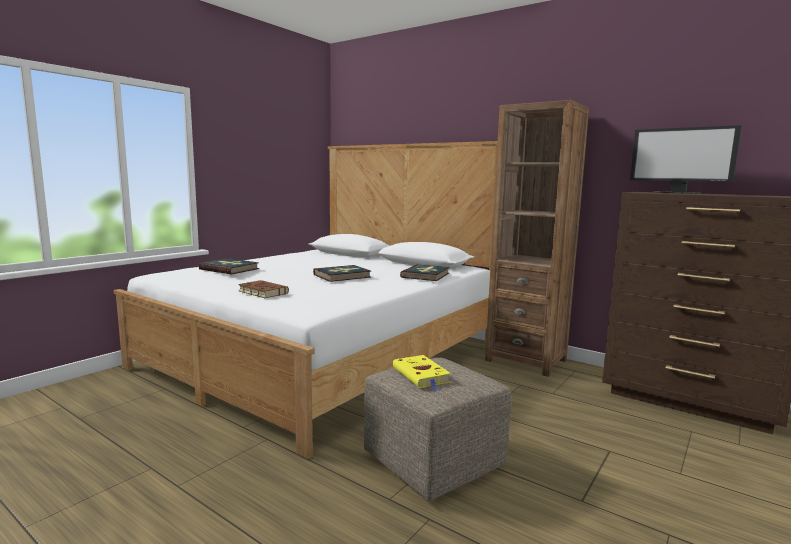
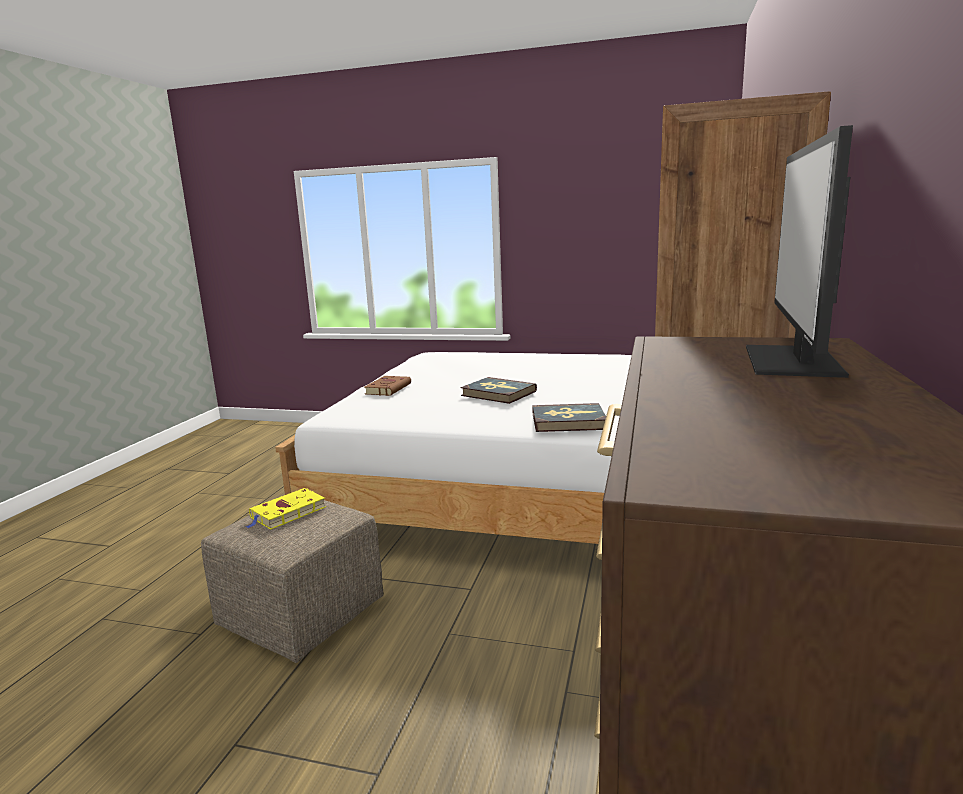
camera: 70 degrees right, 5 degrees up
(229, 269) = (466, 360): book -> none

